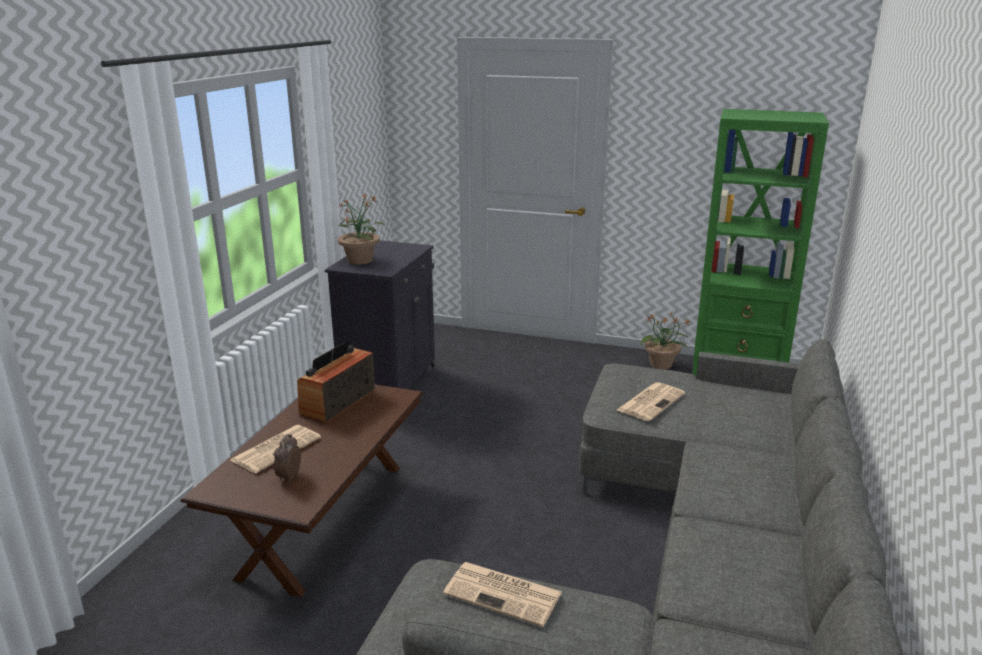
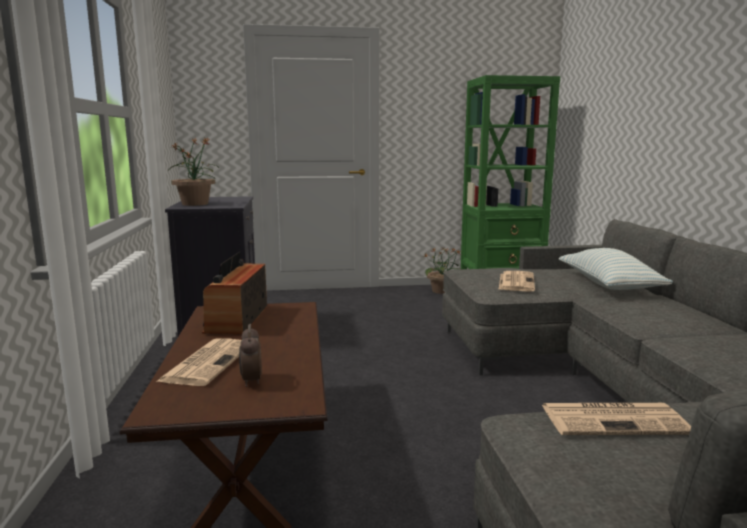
camera: 25 degrees left, 10 degrees down
(754, 429) = (608, 285): none -> pillow

